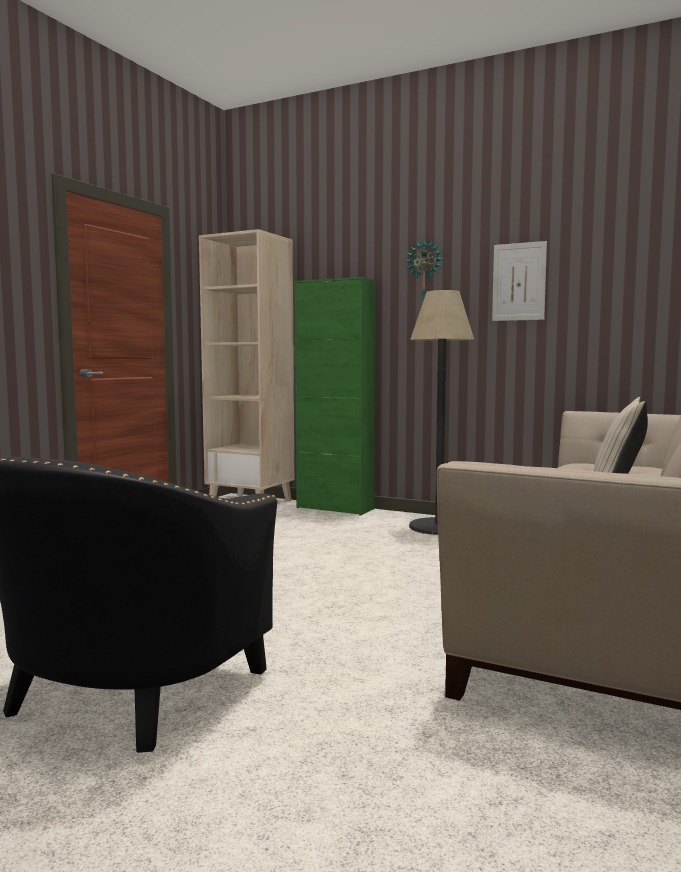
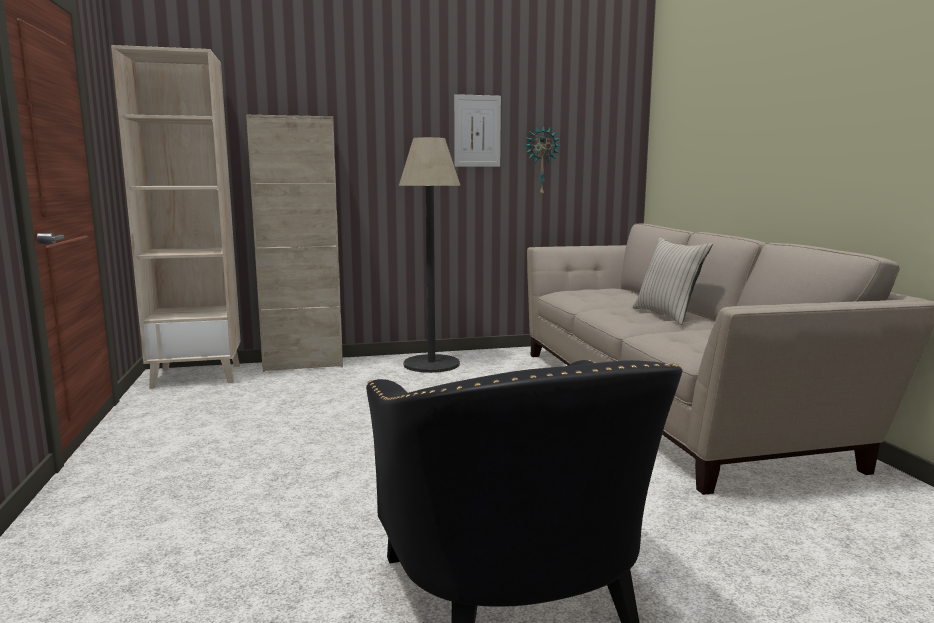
camera: 40 degrees left, 5 degrees up
(335, 508) = (303, 364): green cabinet -> beige cabinet
(425, 277) = (386, 119): wall clock -> wall clock (541, 161)

